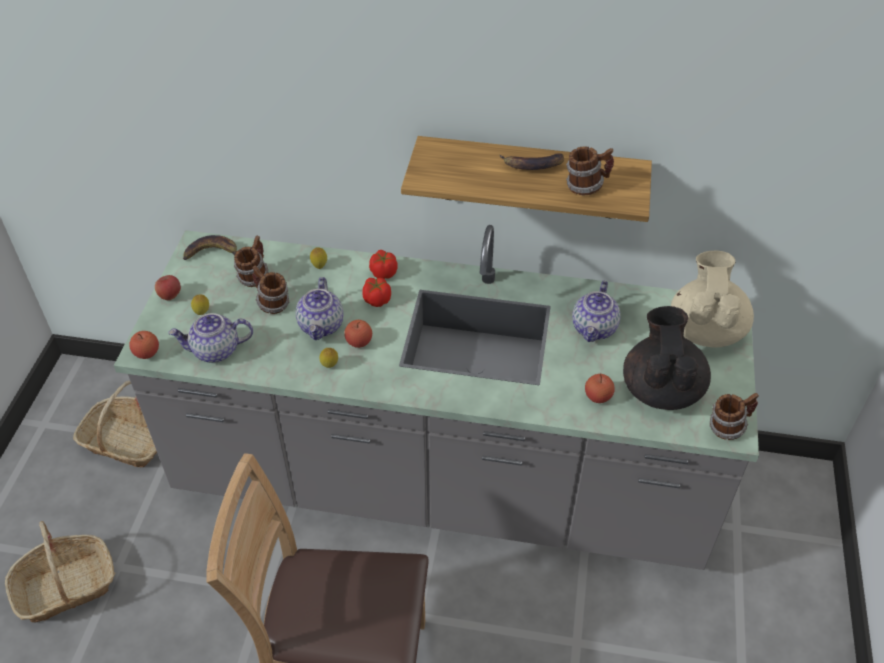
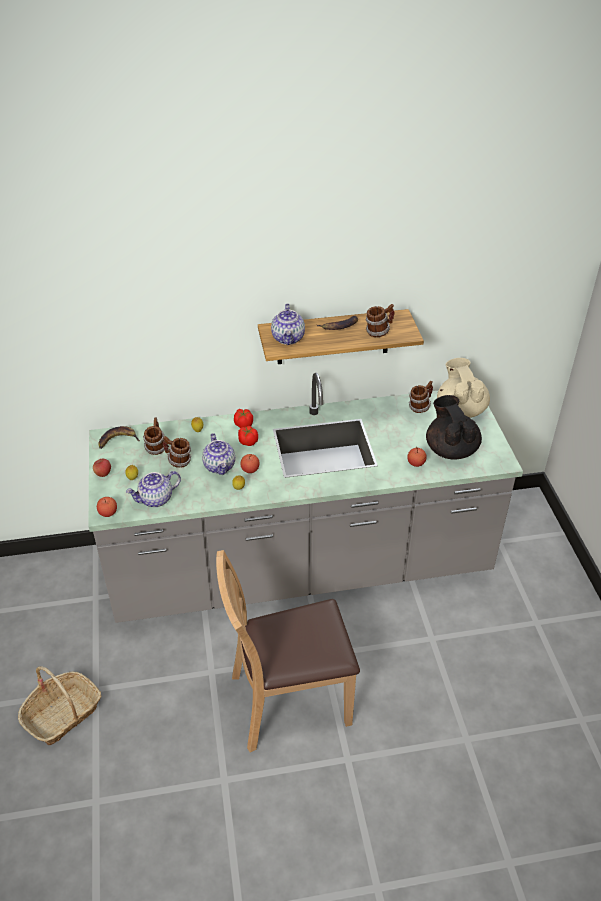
camera: 20 degrees left, 5 degrees down
(127, 441) = (60, 605): basket -> none
(594, 328) = (395, 425): teapot -> teapot (288, 338)
(728, 427) = (499, 460): mug -> mug (420, 407)

